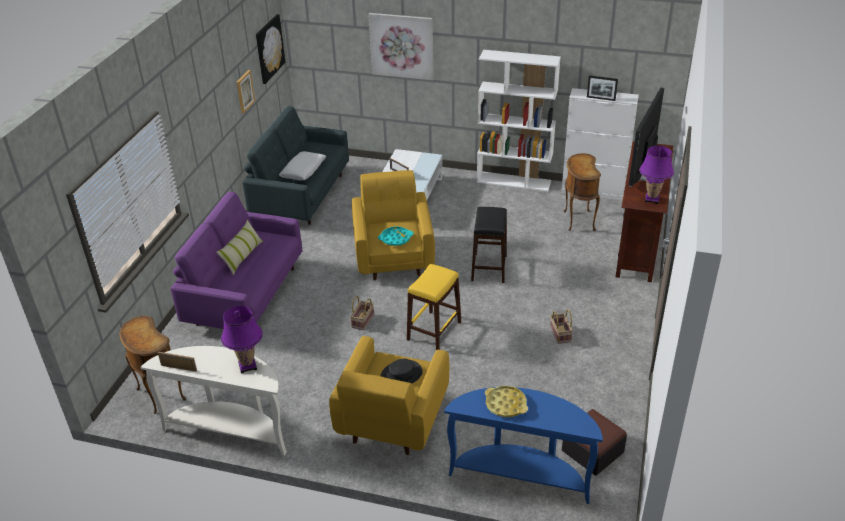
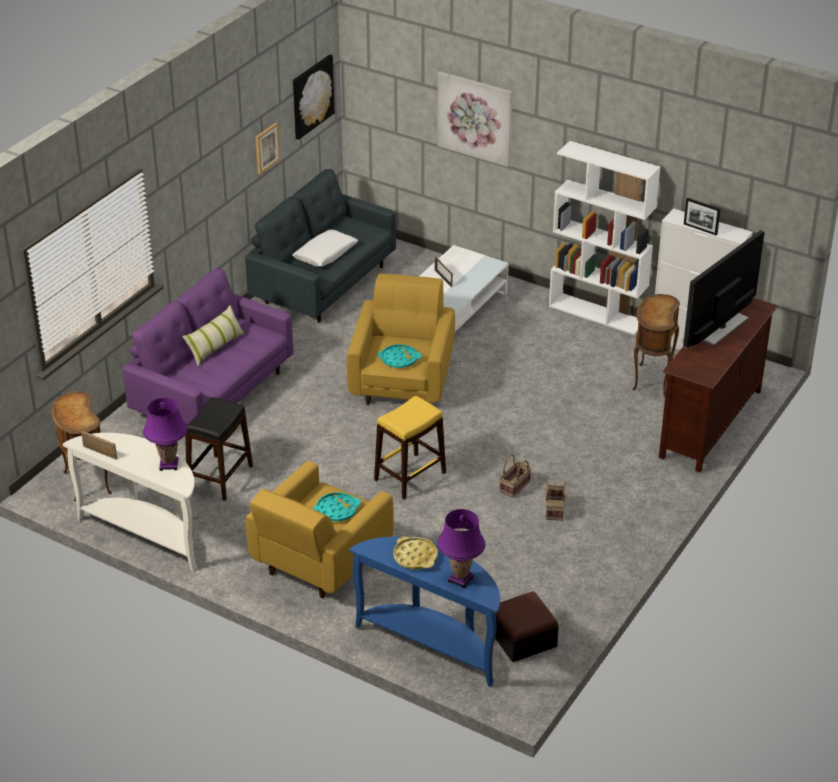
camera: 15 degrees right, 0 degrees up
(363, 321) = (333, 449): basket -> basket (514, 487)
(401, 374) = (336, 510): black hat -> turquoise tray
(488, 268) = (509, 417): black stool -> black stool (219, 477)
(651, 199) = (705, 368): purple table lamp -> purple table lamp (460, 579)

